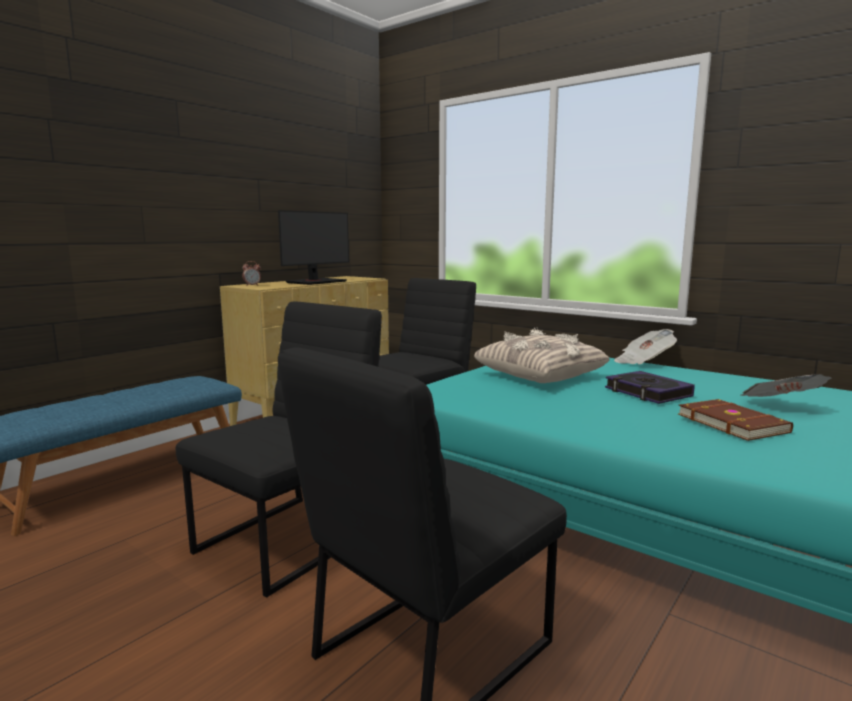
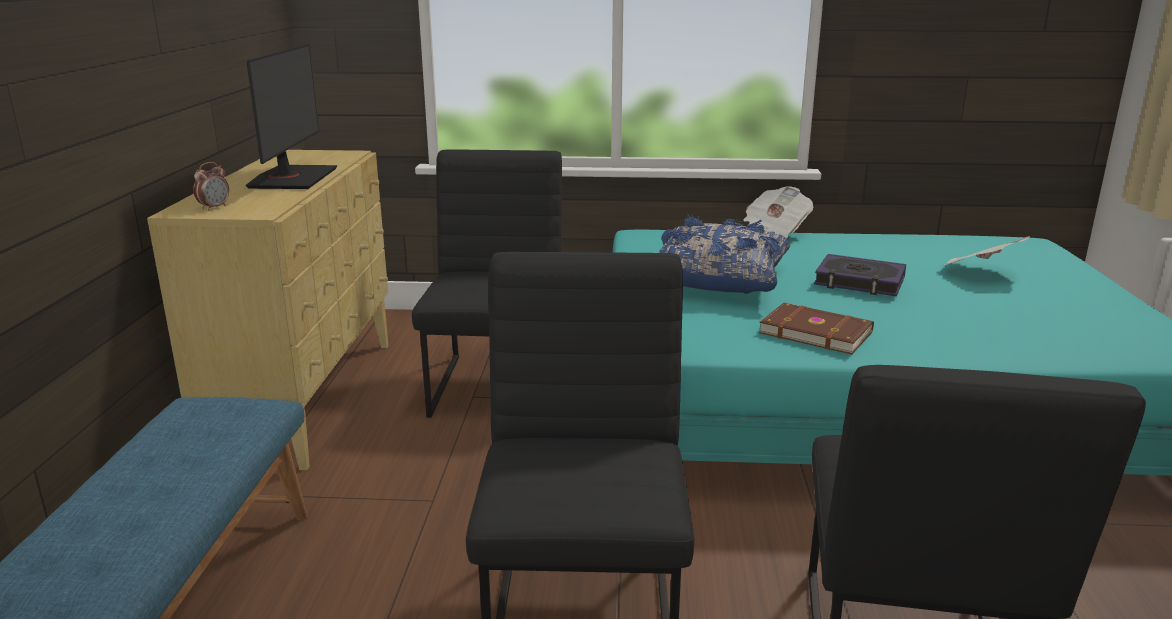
camera: 35 degrees left, 10 degrees up
(540, 377) = (717, 283): beige pillow -> blue pillow
(732, 423) = (988, 306): brown book -> brown book (815, 332)

